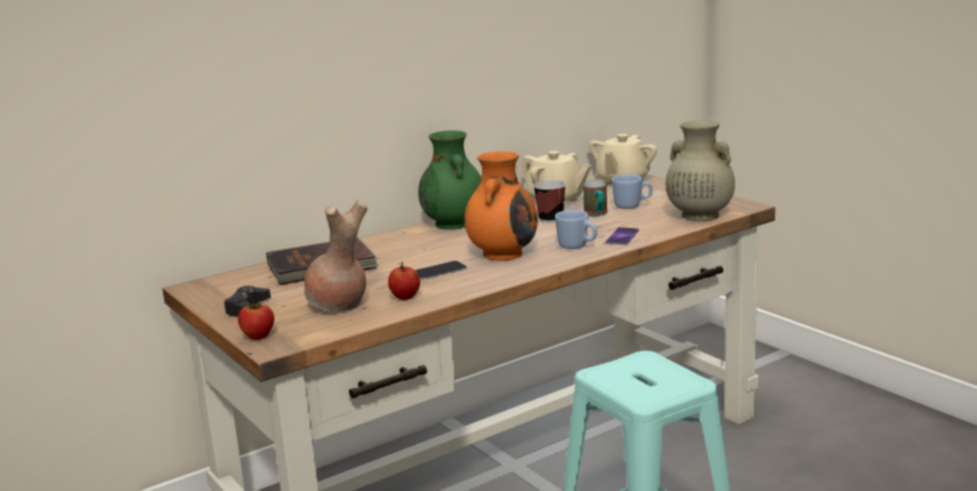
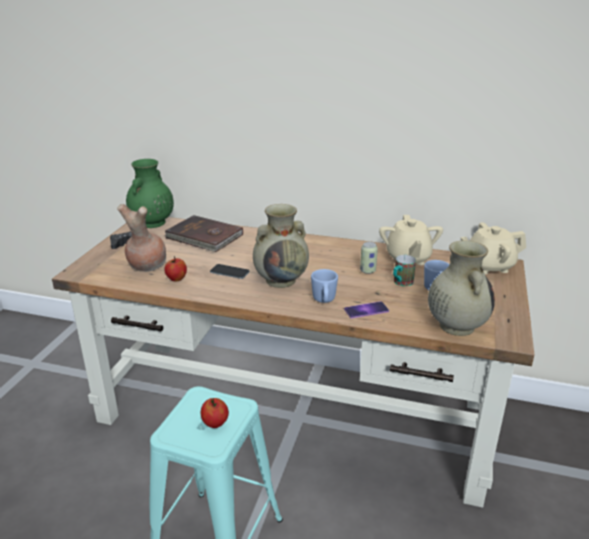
camera: 50 degrees right, 10 degrees up
(258, 336) = (88, 263): apple -> apple (215, 423)
(454, 224) = (317, 244): green vase -> green vase (152, 223)
(503, 254) = (281, 280): orange vase -> beige vase
(550, 219) = (367, 271): cup -> can

